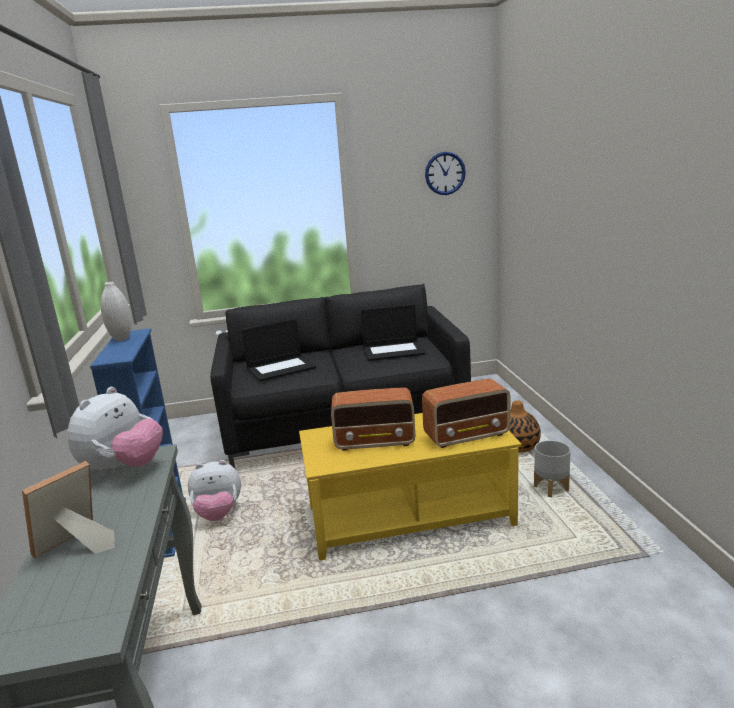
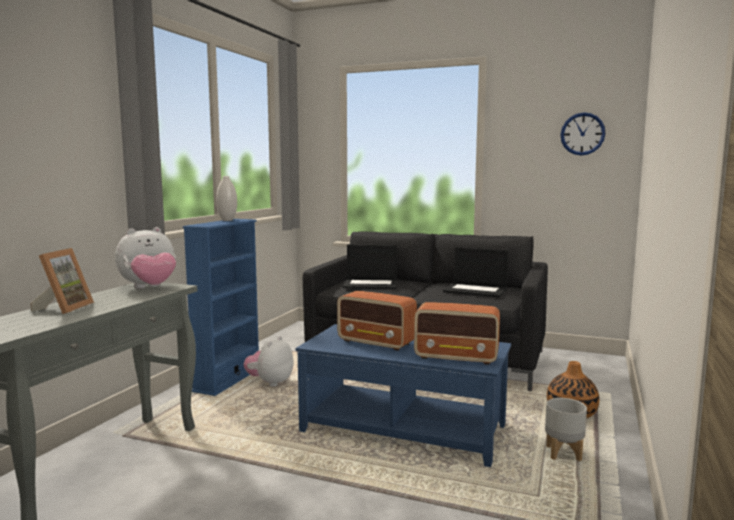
camera: 30 degrees right, 10 degrees down
(75, 547) = (64, 308): picture frame -> picture frame turned 120 degrees clockwise
(218, 514) = (270, 383): plush toy -> plush toy turned 90 degrees clockwise
(409, 514) = (404, 427): yellow coffee table -> blue coffee table

